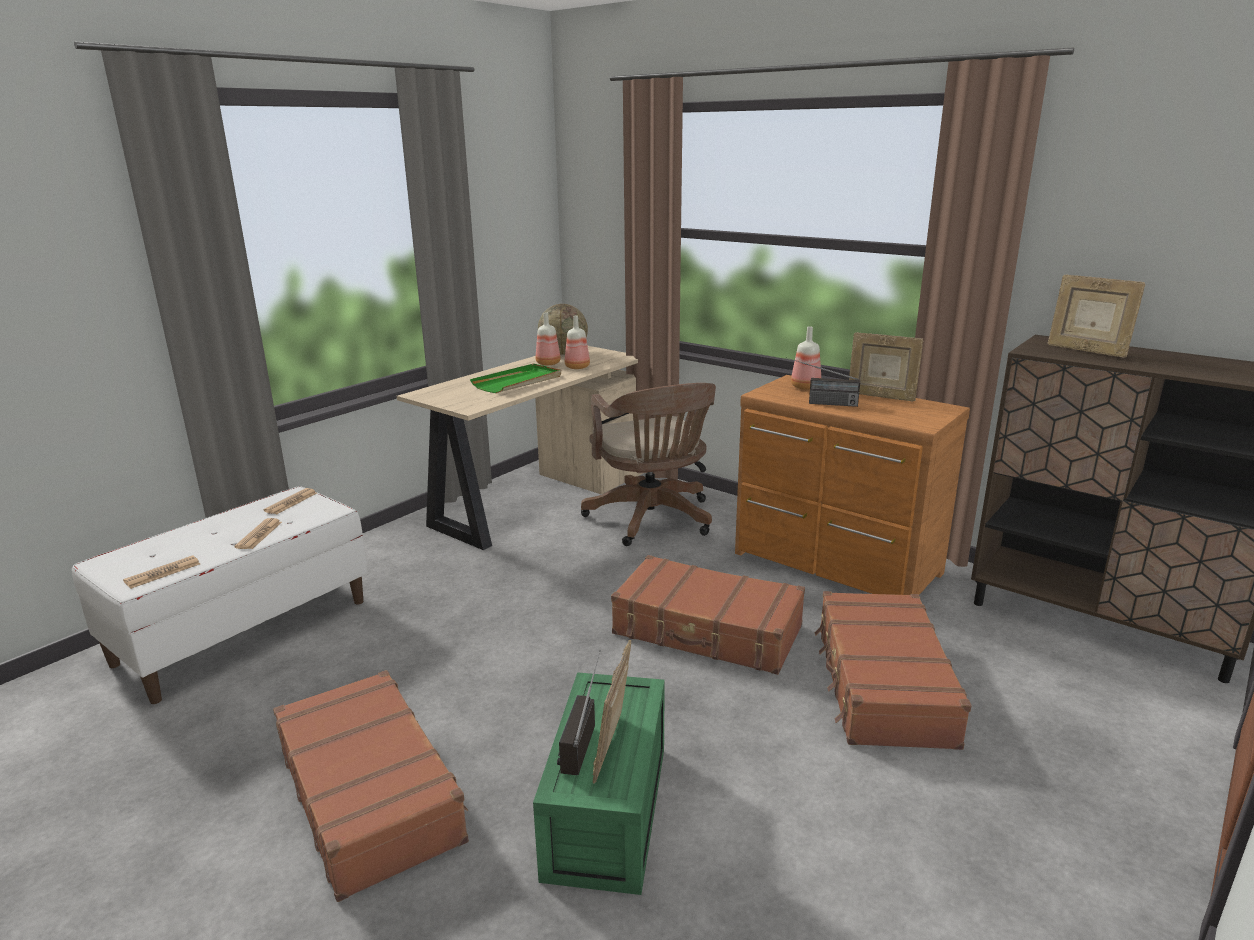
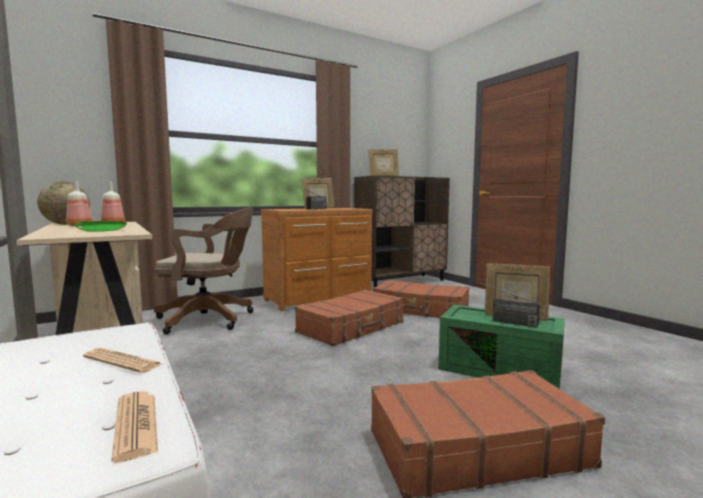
camera: 70 degrees left, 15 degrees down
(291, 502) = (50, 346): newspaper -> none
(806, 387) = (287, 209): bottle -> none

